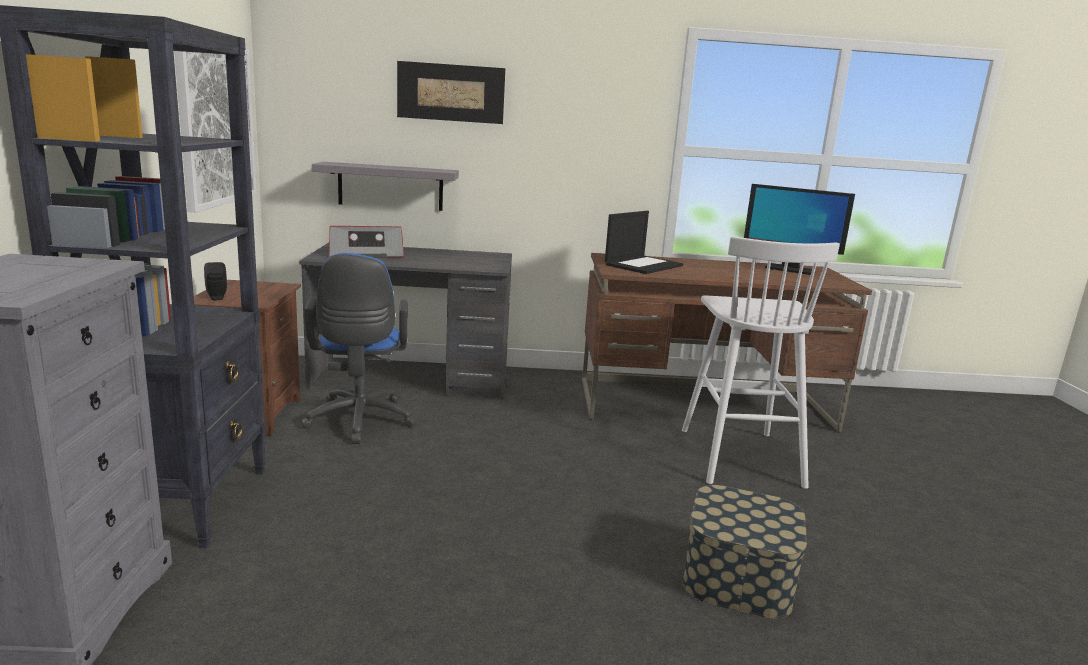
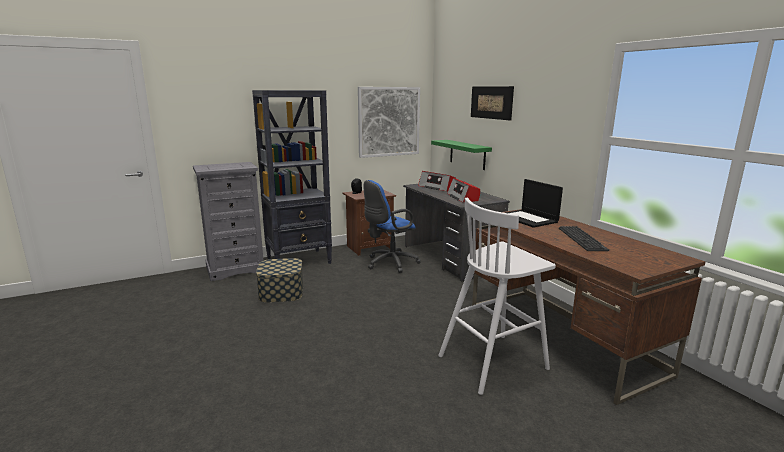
camera: 65 degrees right, 0 degrees up
(390, 186) = (467, 154): grey shelf -> green shelf
(457, 260) = (463, 197): none -> radio
(643, 265) = (528, 219): laptop -> laptop turned 45 degrees clockwise
(738, 578) = (342, 379): storage box -> storage box (281, 292)
(741, 272) = (581, 239): none -> keyboard
(789, 269) = (641, 250): monitor -> none

